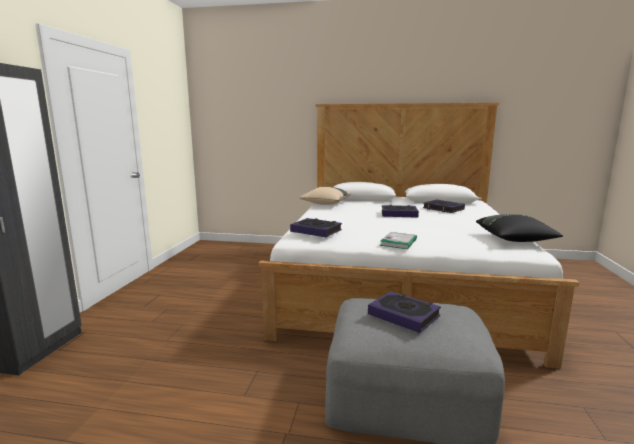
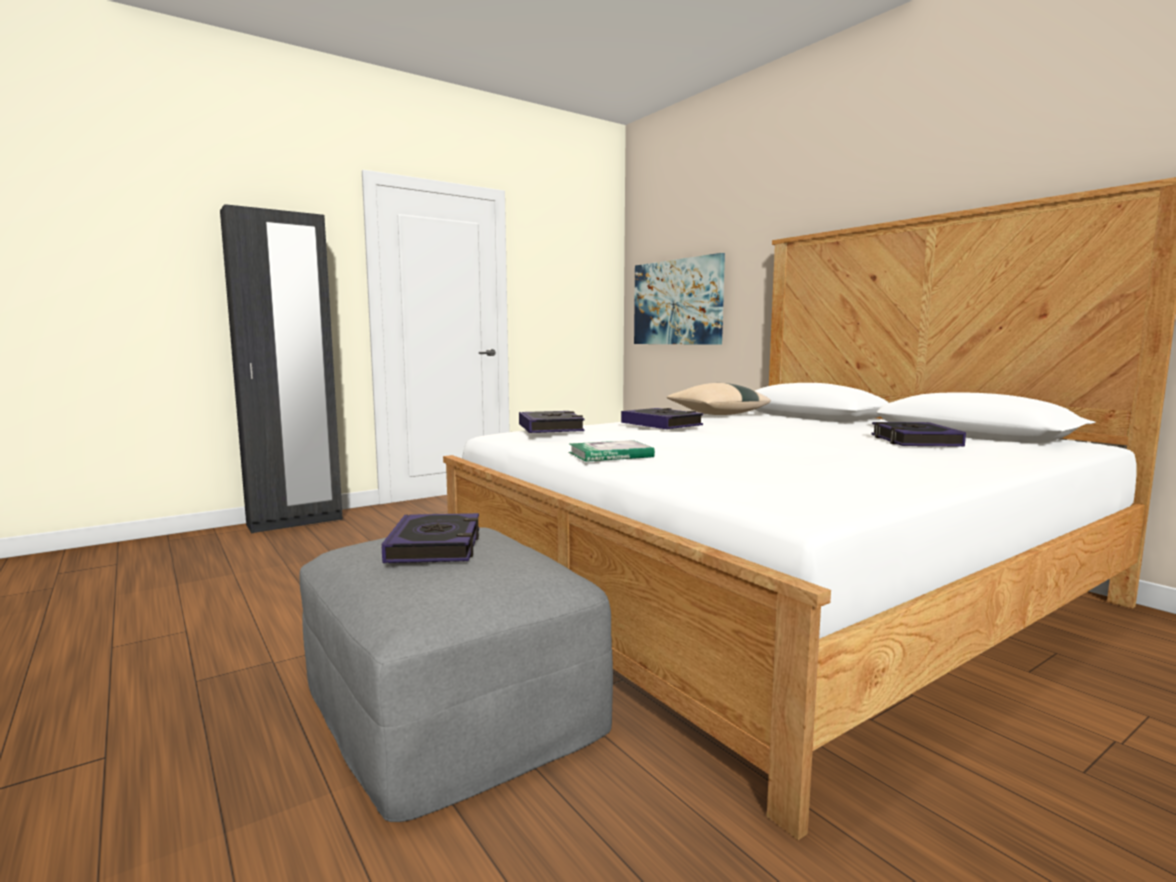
camera: 45 degrees right, 5 degrees down
(241, 133) = (677, 302): none -> picture
(399, 214) = (774, 434): book -> book (661, 424)
(515, 240) = (854, 491): black pillow -> none

